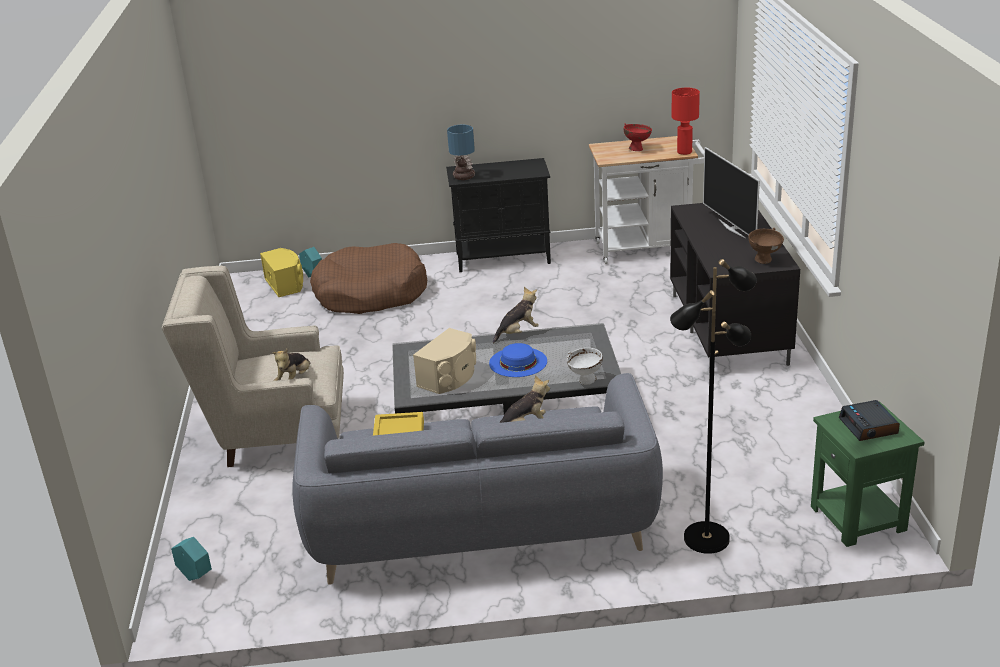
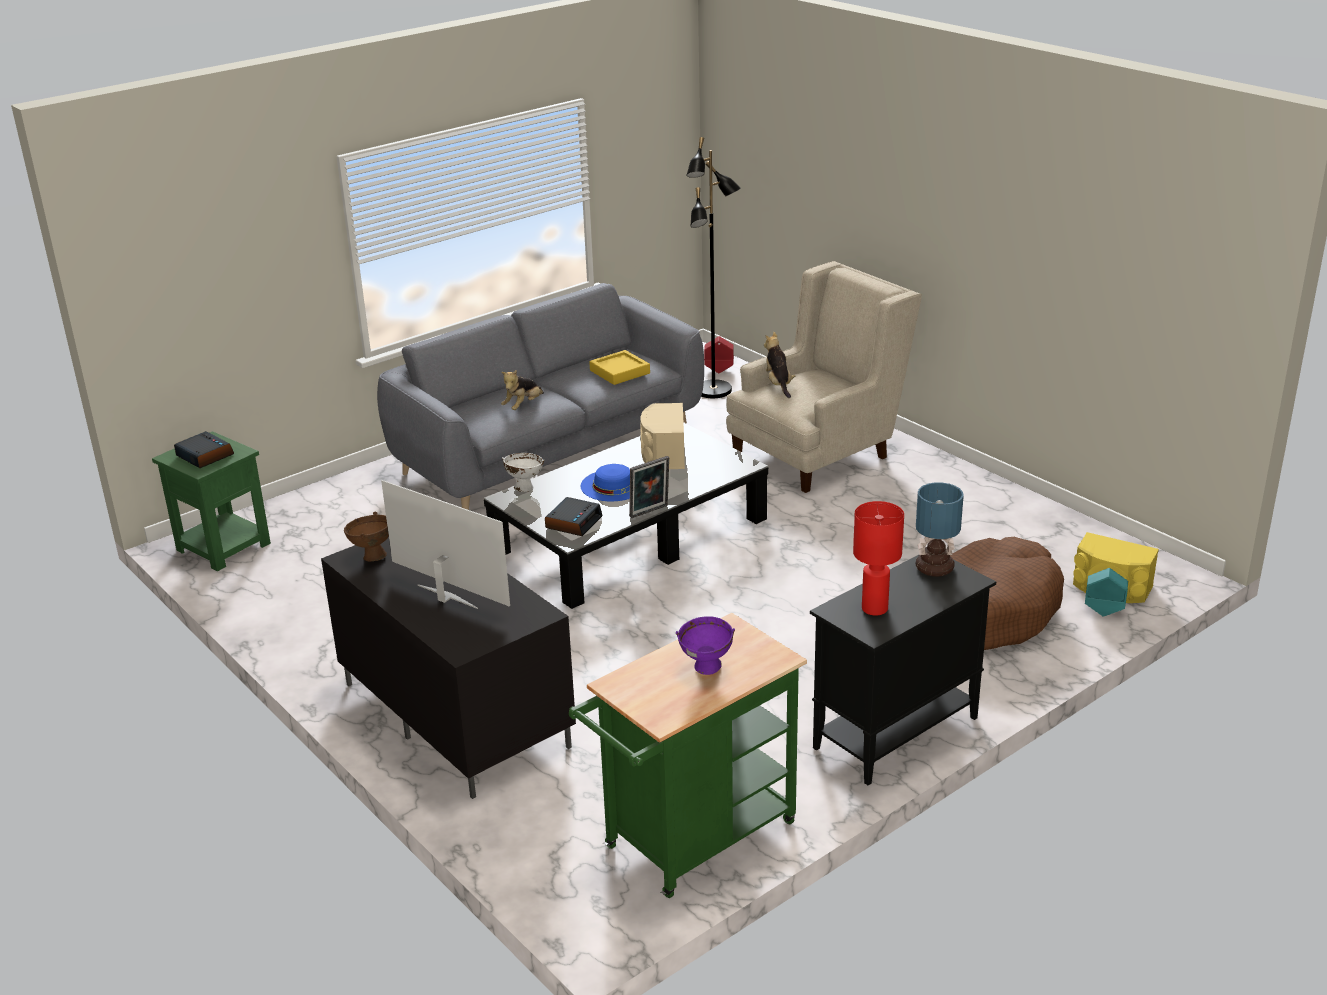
camera: 145 degrees right, 0 degrees up
(195, 576) = (719, 370): turquoise planter -> red planter
(518, 333) = (650, 512): plush toy -> picture frame
(577, 342) = (573, 522): none -> alarm clock
(637, 149) = (707, 669): red bowl -> purple bowl
(649, 248) = (691, 842): white cart -> green cart
(684, 152) = (616, 685): red table lamp -> red table lamp (874, 608)
(706, 538) = (354, 496): black floor lamp -> black floor lamp (714, 391)

